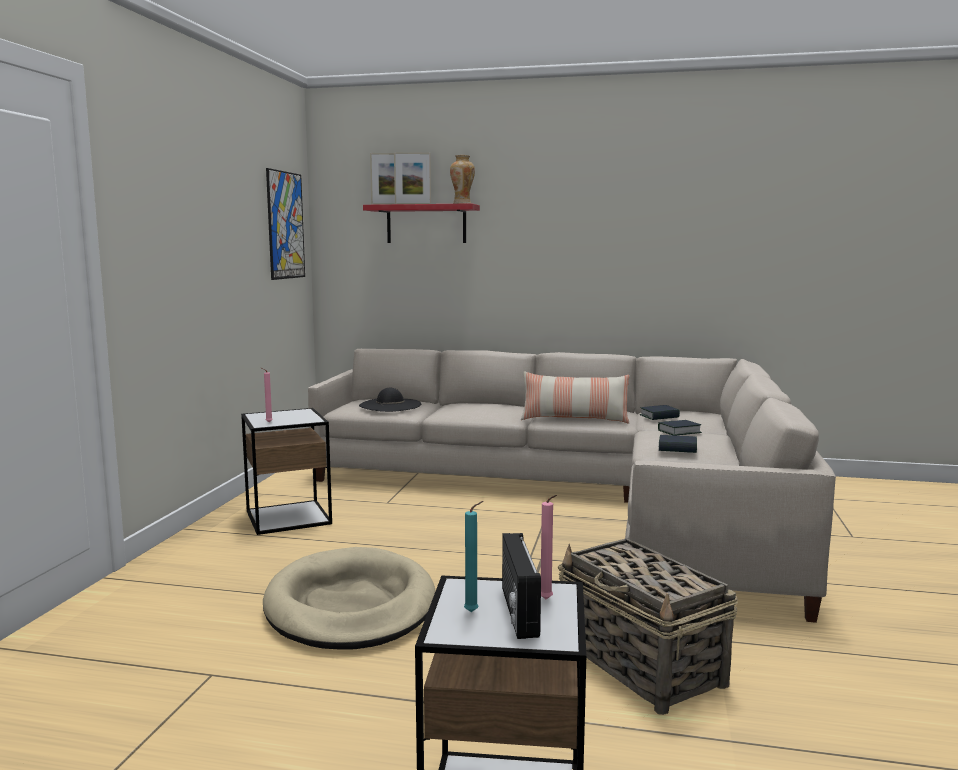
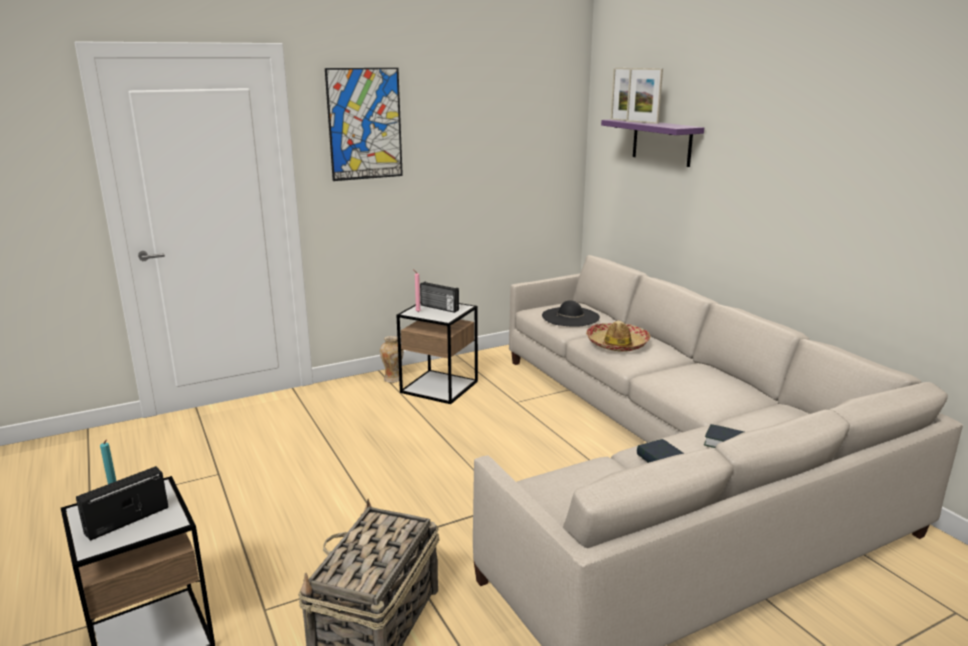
camera: 50 degrees right, 10 degrees up
(281, 416) = (439, 308): none -> radio
(285, 225) = (542, 135): picture -> picture (365, 124)
(350, 606) = (339, 471): beige dog bed -> none
(426, 224) = (661, 142): red shelf -> purple shelf
(462, 204) = (683, 126): vase -> vase (393, 379)
(474, 410) = (617, 344): none -> hat
(547, 600) = (152, 523): pink candle -> none
(574, 419) = (679, 386): pillow -> none
(659, 416) = (767, 417): book -> none

